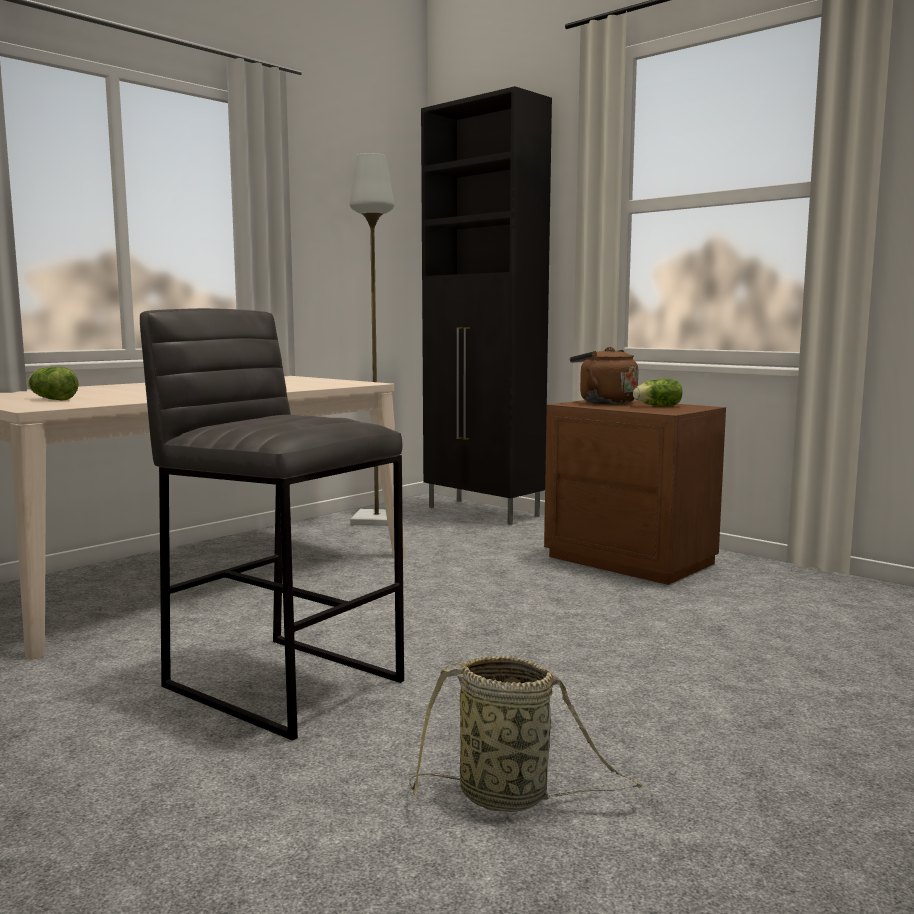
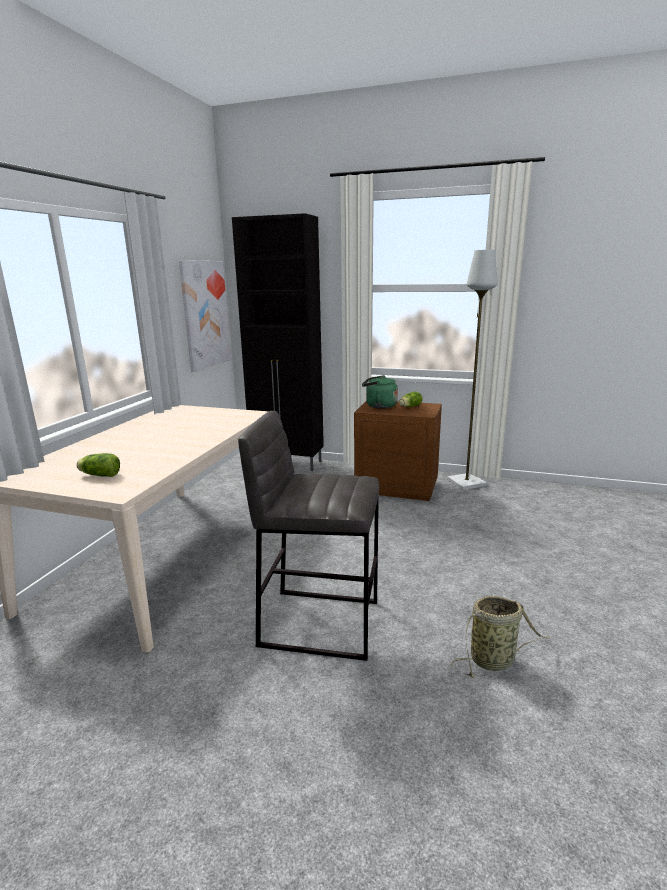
camera: 25 degrees left, 10 degrees up
(375, 257) = (205, 314): none -> picture
(376, 520) = (233, 481): grey floor lamp -> grey floor lamp (465, 482)
(604, 402) = (379, 406): brown kettle -> green kettle

